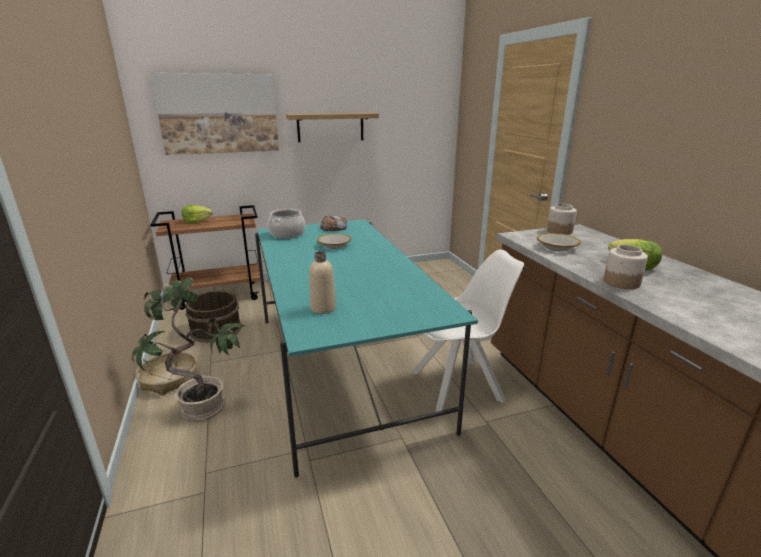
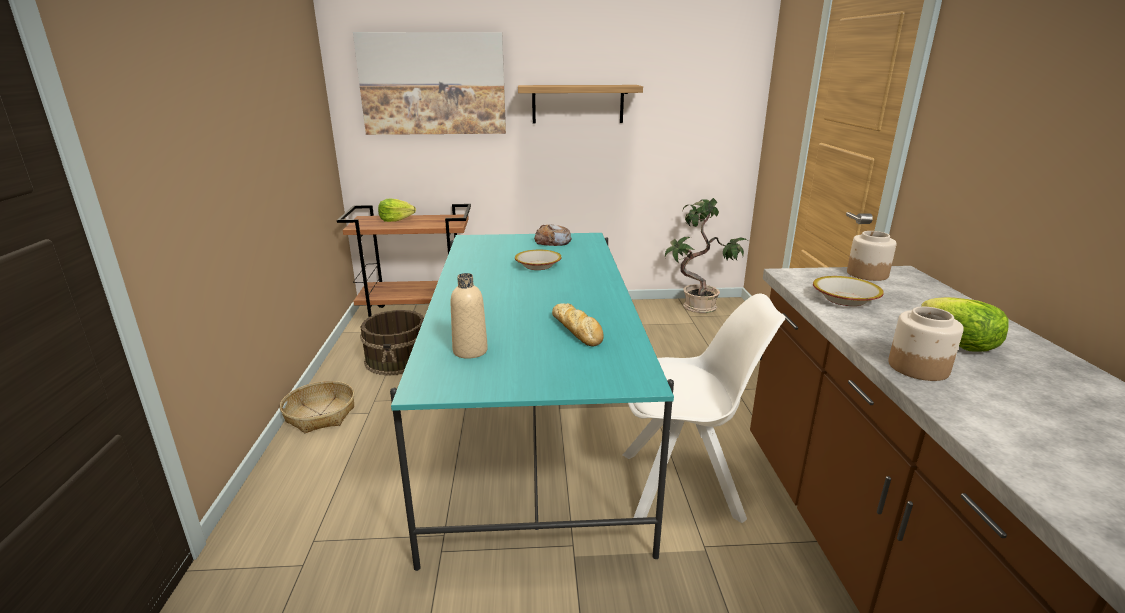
camera: 15 degrees right, 0 degrees up
(201, 409) = (341, 458): potted plant -> potted plant (699, 307)
(287, 234) = (487, 245): cooking pot -> none
(390, 286) = (577, 330): none -> bread

